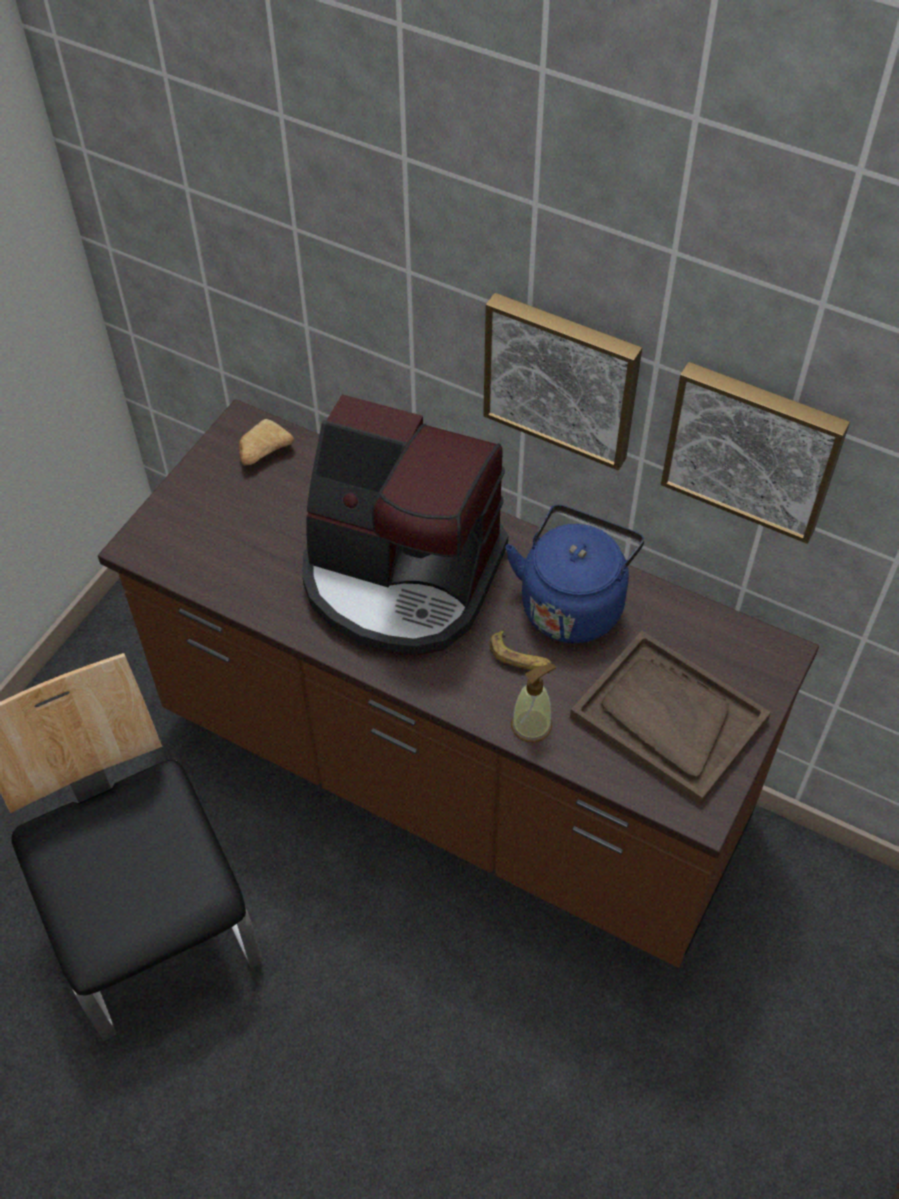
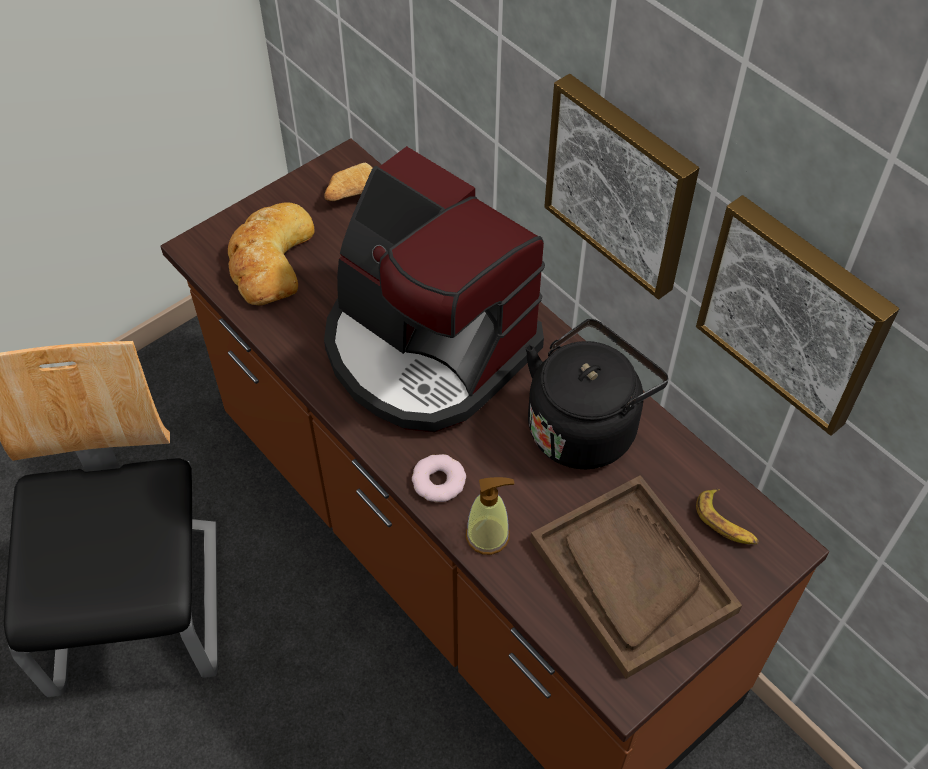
camera: 20 degrees right, 0 degrees up
(213, 538) = (269, 260): none -> bread
(466, 692) = (438, 481): none -> donut
(520, 656) = (507, 462): banana -> banana (726, 523)
(573, 603) = (585, 425): blue kettle -> black kettle

